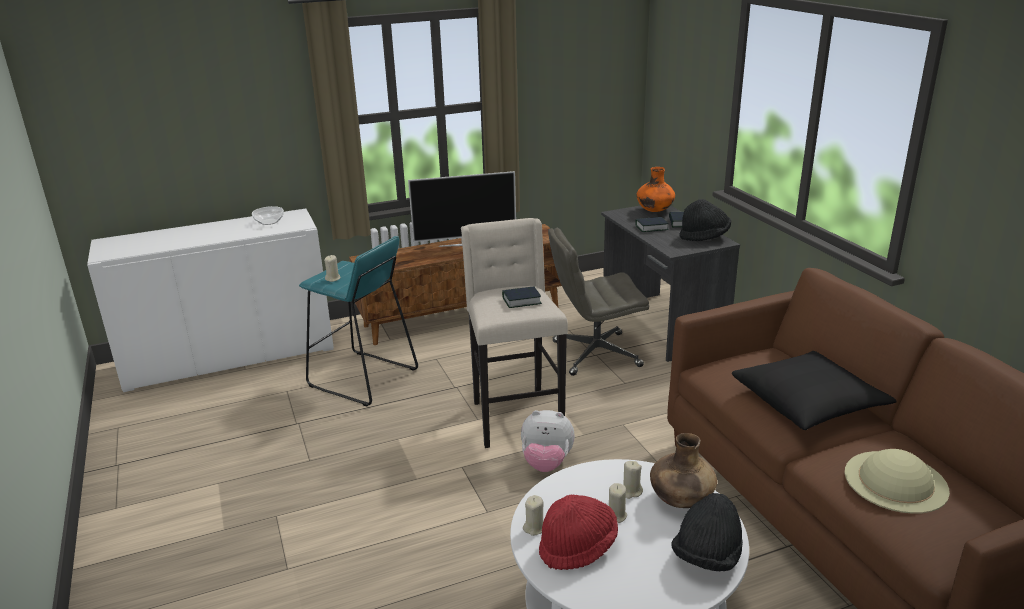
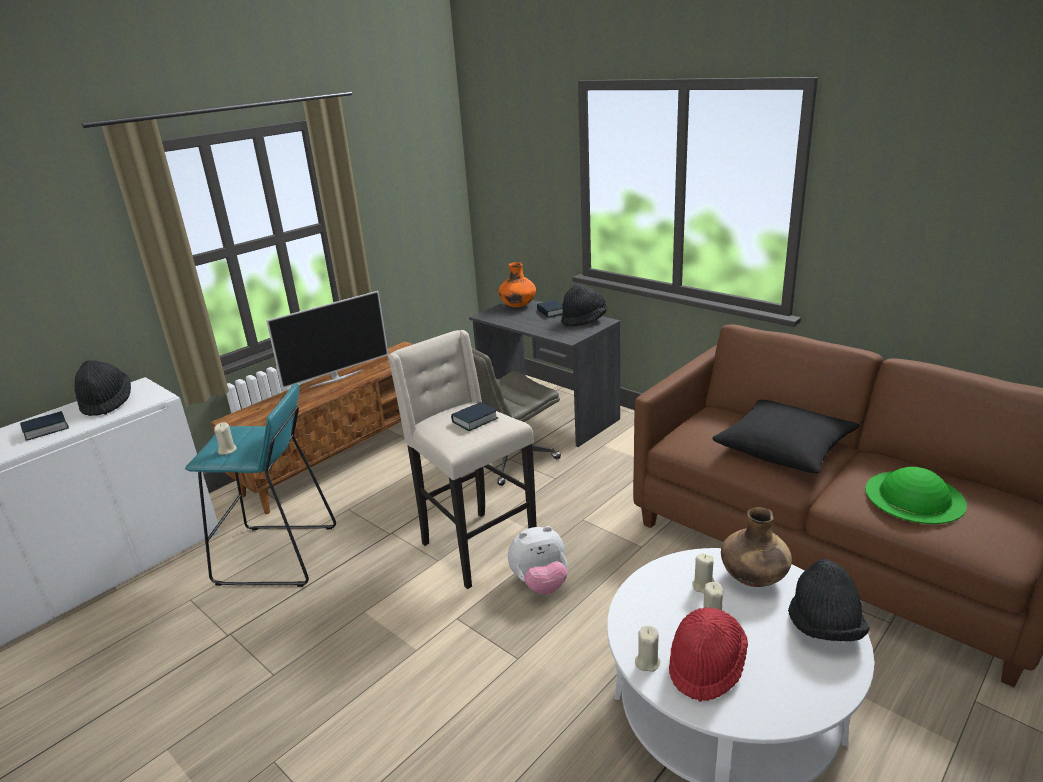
camera: 25 degrees left, 0 degrees up
(268, 222) = (107, 403): bowl -> black hat
(651, 227) = (529, 321): book -> book (46, 430)
(895, 481) = (914, 496): beige hat -> green hat

